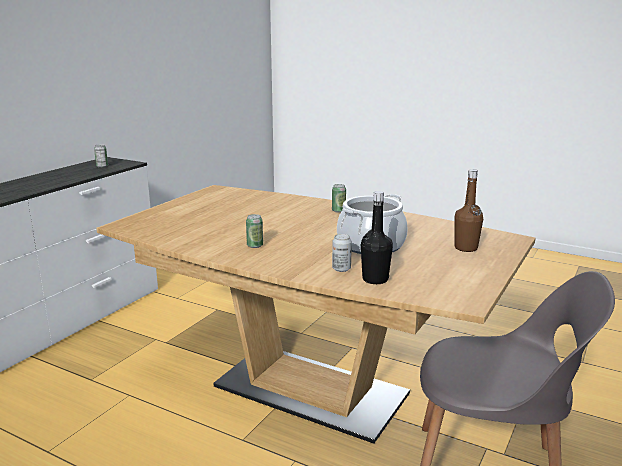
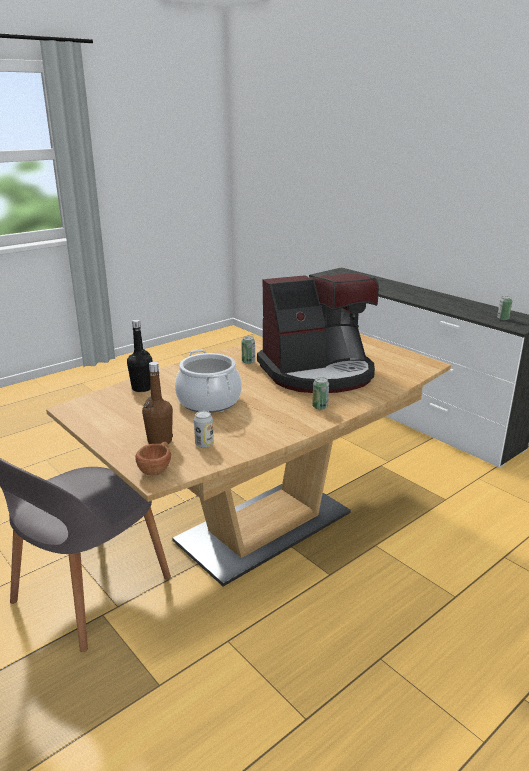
camera: 110 degrees right, 5 degrees up
(265, 217) = (318, 373): none -> coffee machine
(341, 269) = (173, 381): can -> can (204, 444)
(503, 240) = (157, 469): none -> brown cup

